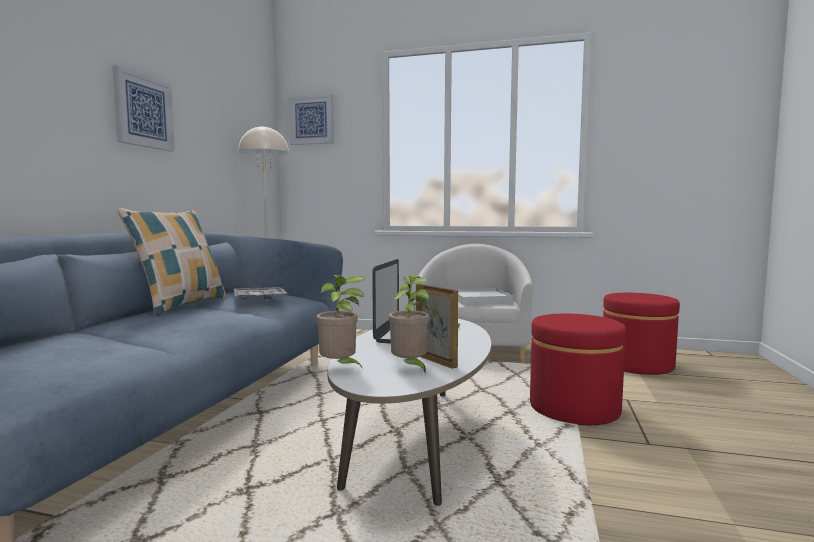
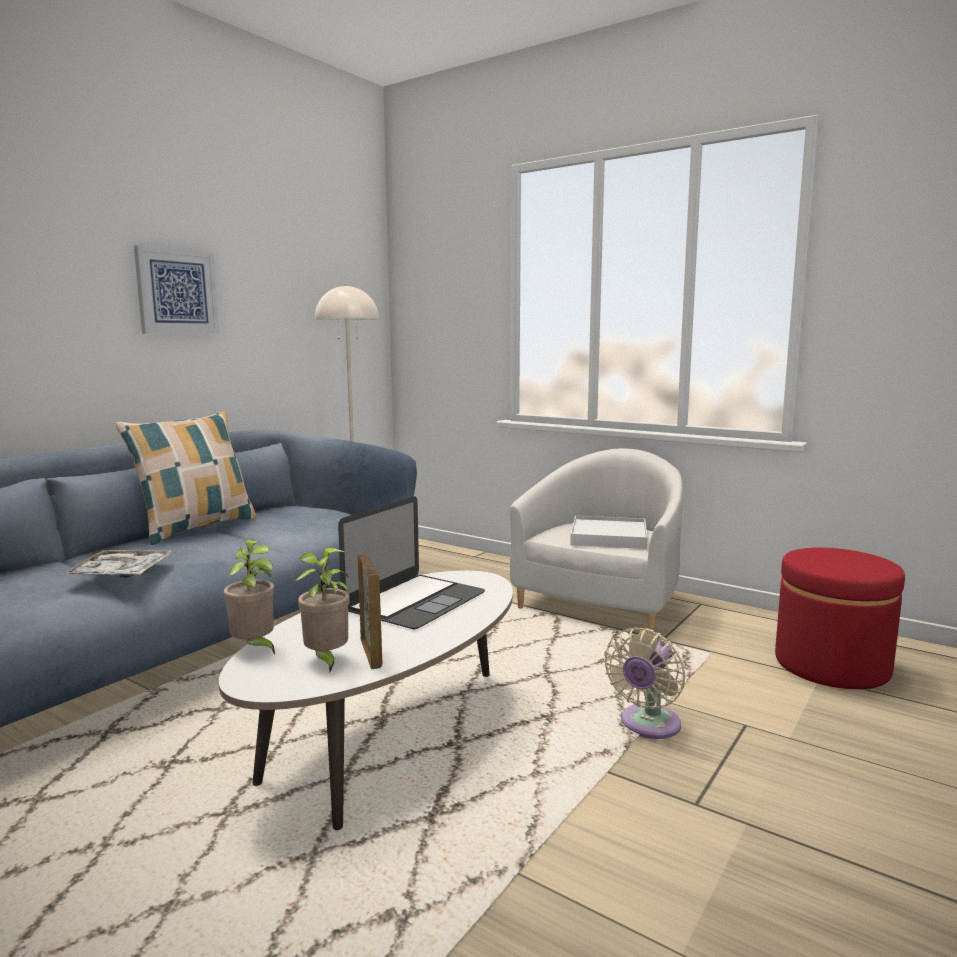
camera: 20 degrees right, 5 degrees up
(259, 298) = (290, 523): tray -> tray (121, 573)
(311, 120) = (425, 265): picture -> none
(574, 408) = (647, 726): red ottoman -> beige fan

